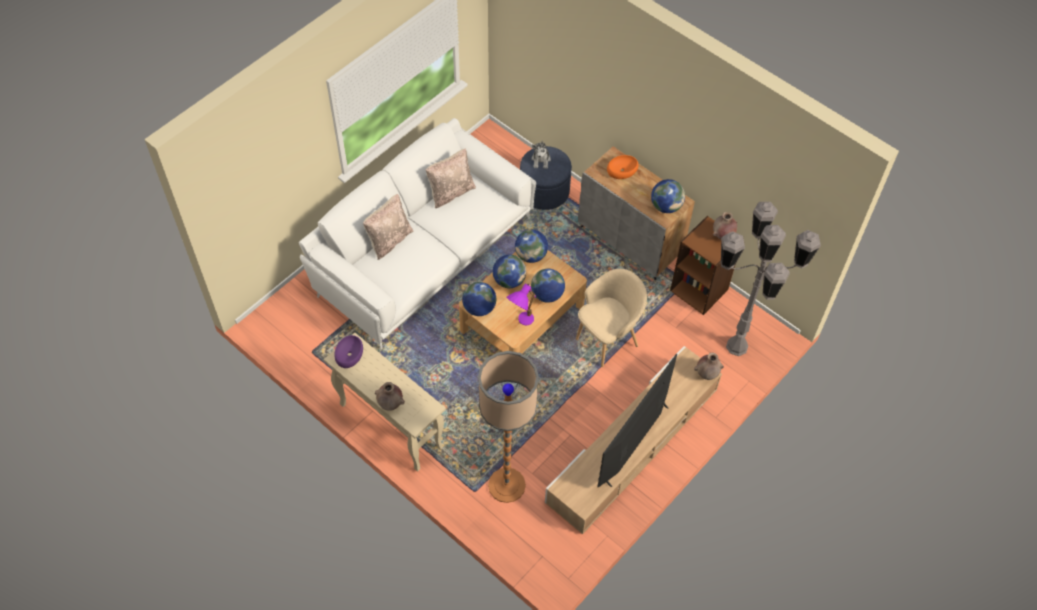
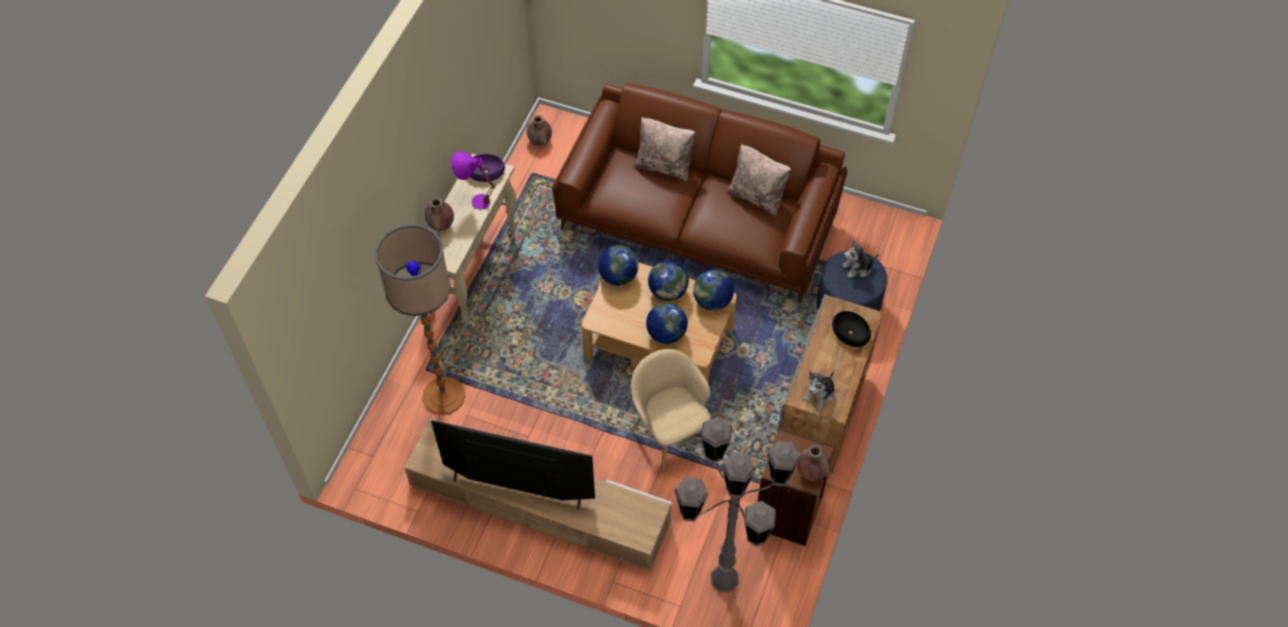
camera: 70 degrees right, 0 degrees up
(423, 253) = (699, 221): white sofa -> brown sofa
(521, 322) = (618, 321): purple table lamp -> purple table lamp (474, 199)
(608, 340) = (669, 435): beige armchair -> beige armchair turned 150 degrees counterclockwise
(622, 170) = (850, 332): orange bowl -> black bowl
(666, 206) = (819, 394): globe -> plush toy
(707, 374) = (642, 538): brown vase -> brown vase (540, 141)

